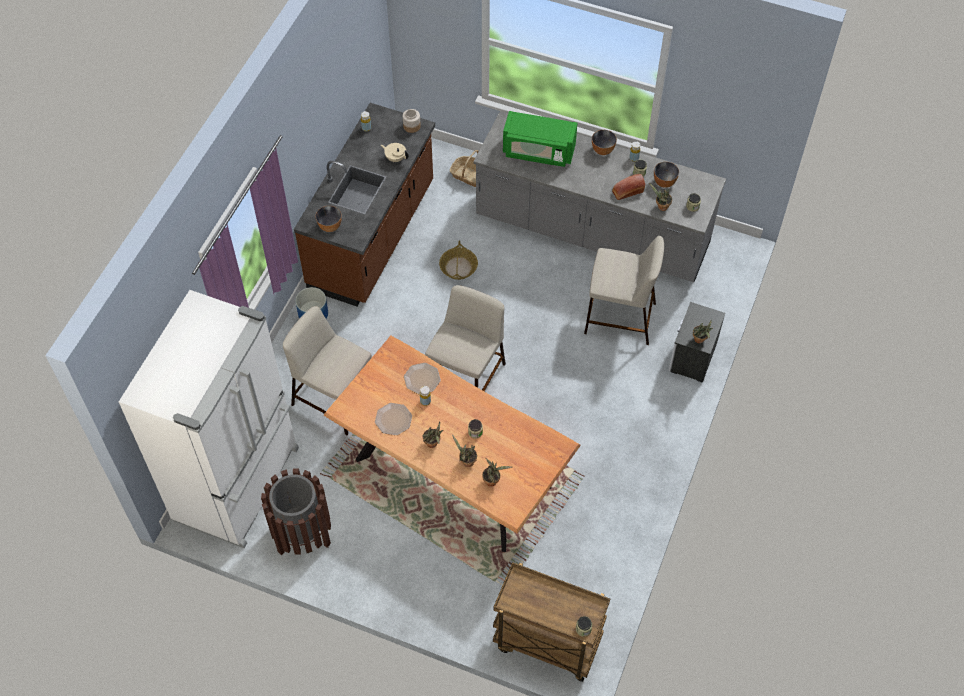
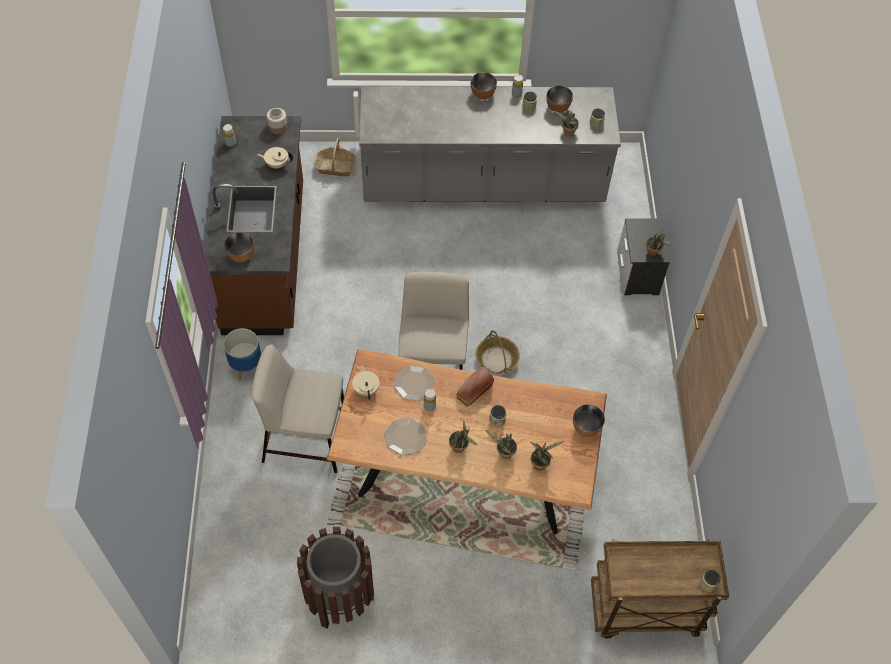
camera: 25 degrees left, 0 degrees up
(239, 484) = (245, 568): white fridge -> none
(381, 370) = (366, 389): none -> beige teapot
(458, 268) = (369, 261): basket -> basket (497, 359)
(538, 152) = (420, 115): green microwave -> none
(546, 466) = (586, 428): none -> bowl
(619, 318) = (550, 259): beige stool -> none
(627, 192) = (527, 128): bread -> bread (473, 392)

